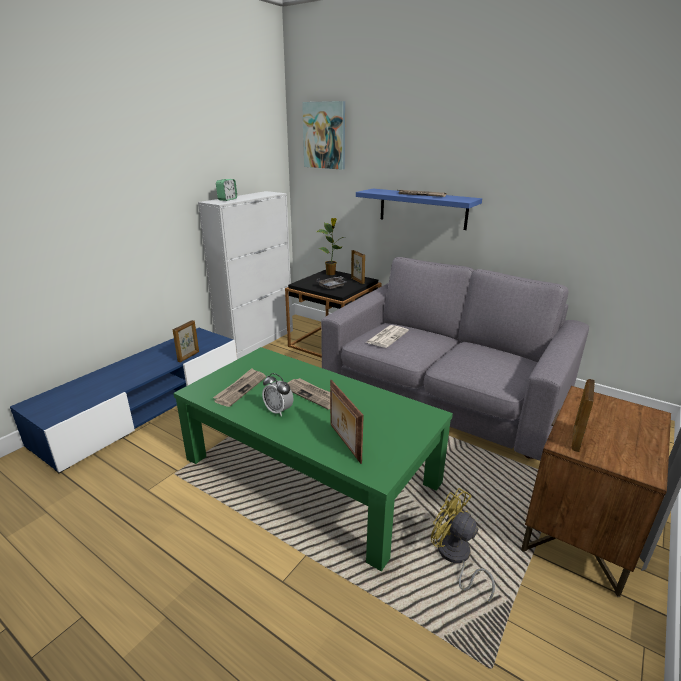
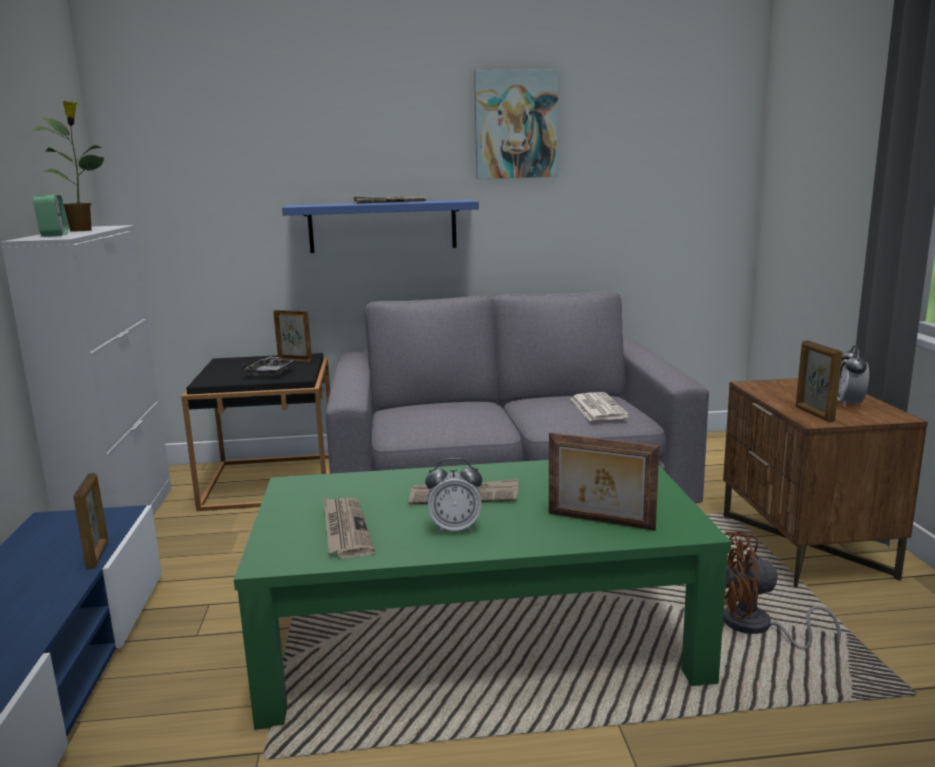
camera: 40 degrees left, 10 degrees down
(324, 135) = (178, 124): picture -> picture (516, 125)
(331, 274) = (235, 361): potted plant -> potted plant (83, 230)
(387, 336) = (428, 415): newspaper -> newspaper (597, 407)
(455, 558) = (756, 628): yellow fan -> brown fan
(628, 443) = (849, 403): none -> alarm clock

